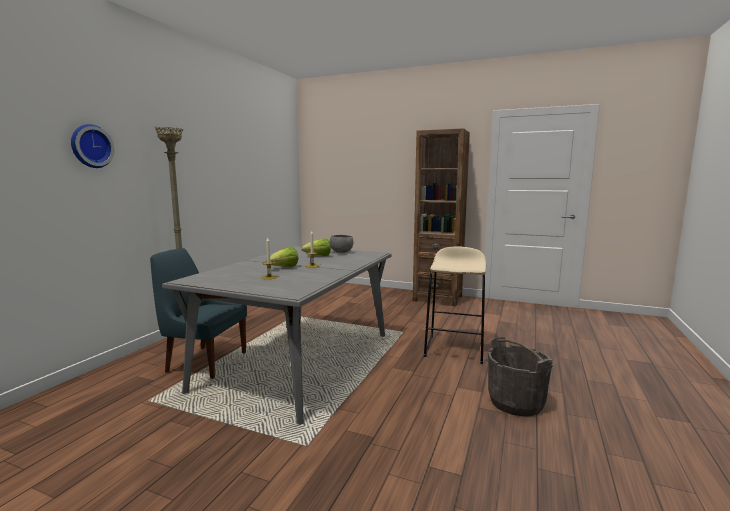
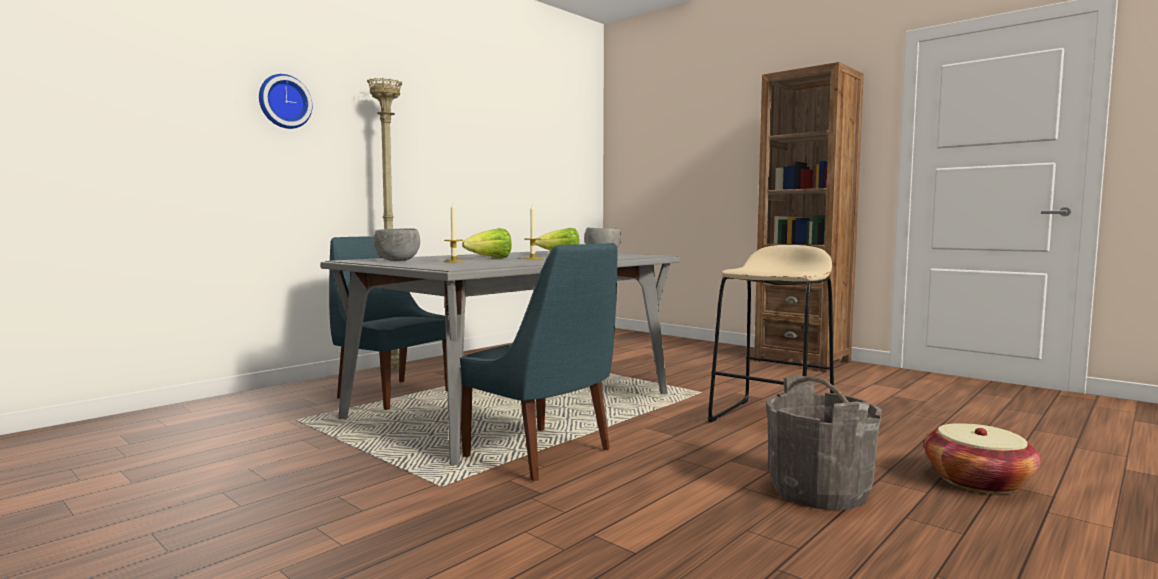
camera: 20 degrees right, 5 degrees down
(227, 280) = (398, 261): none -> grey bowl
(349, 402) = (542, 454): none -> blue chair
(578, 380) = (978, 481): none -> basket

